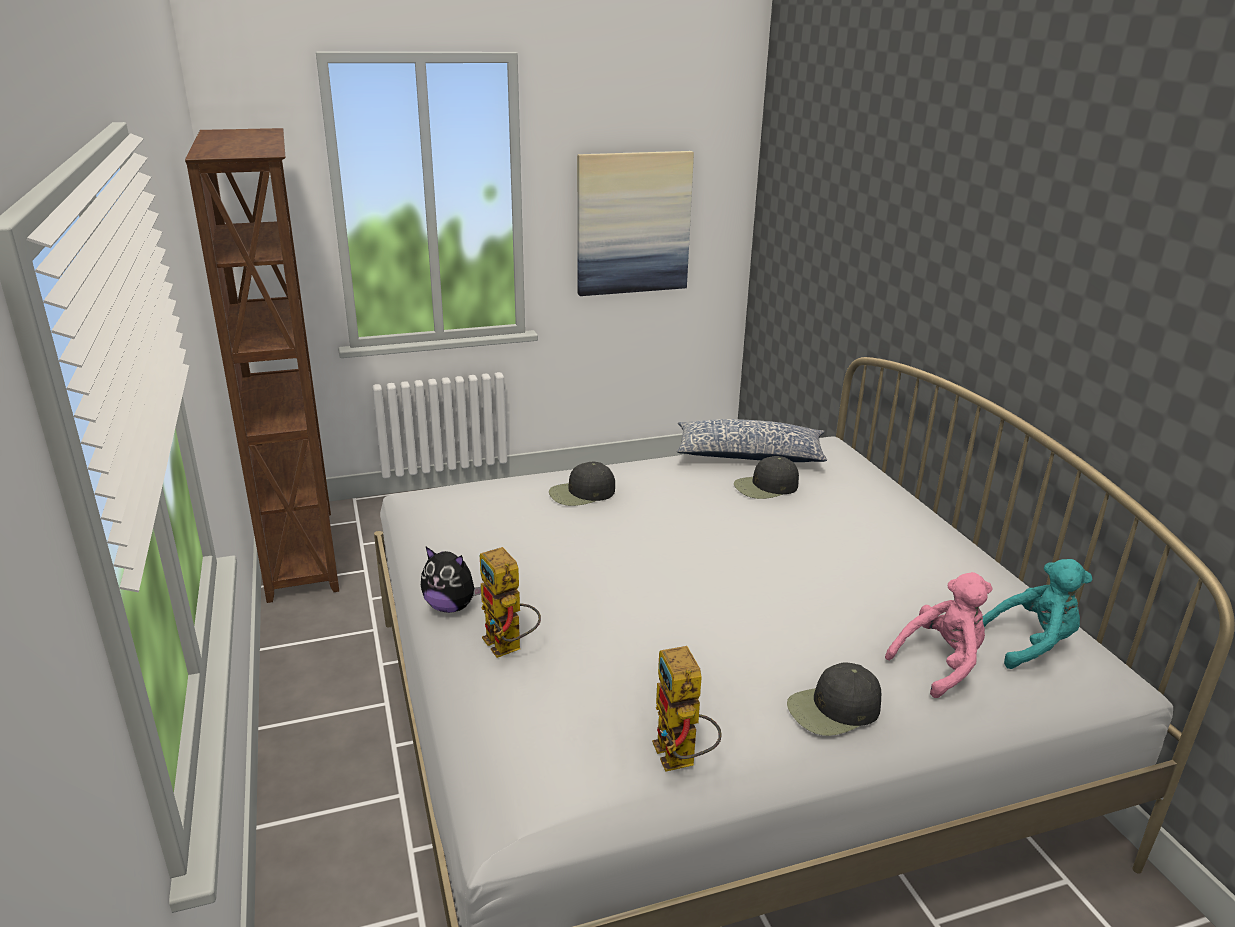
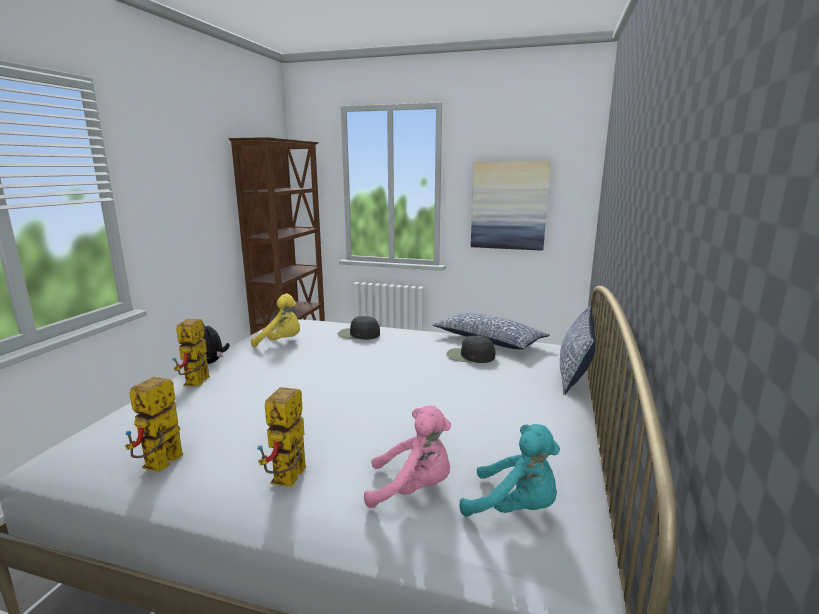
camera: 35 degrees right, 10 degrees down
(495, 540) = (281, 342): none -> yellow plush toy
(834, 709) = (288, 481): black cap -> toy robot
(881, 471) = (574, 369): none -> pillow

